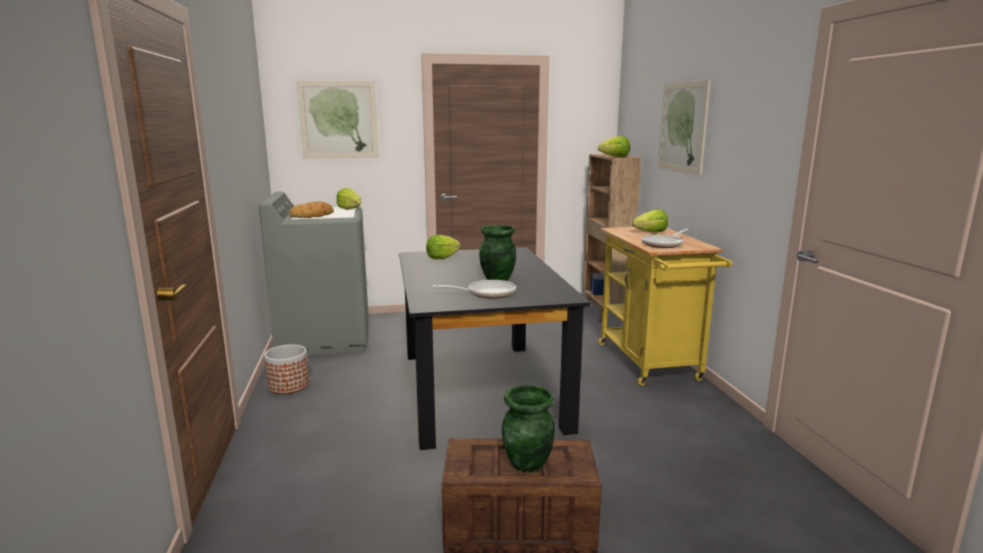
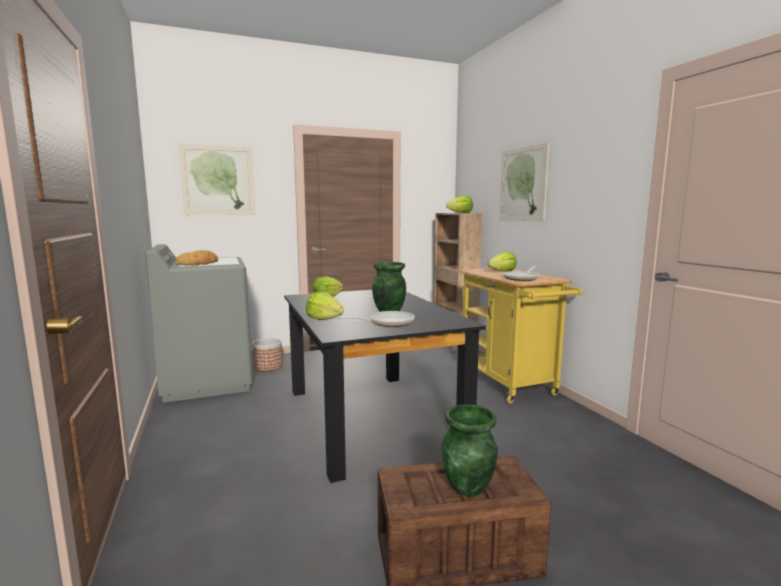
camera: 10 degrees left, 5 degrees down
(288, 385) = (179, 429): planter -> planter (268, 366)
(350, 209) = (232, 259): lettuce -> lettuce (324, 319)

